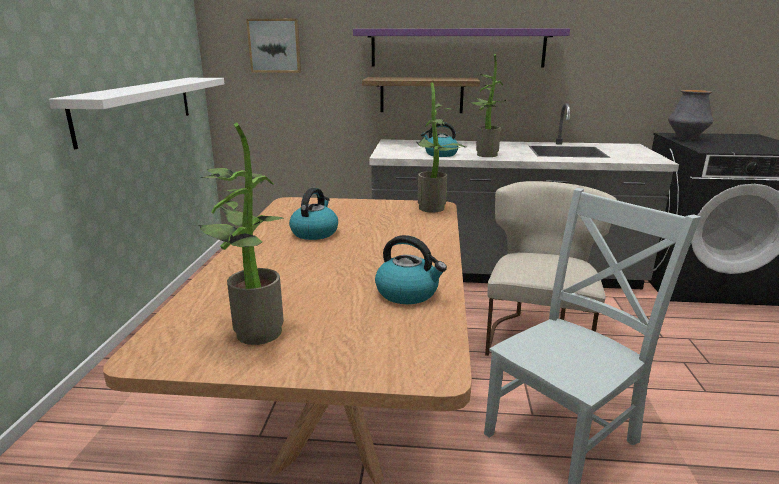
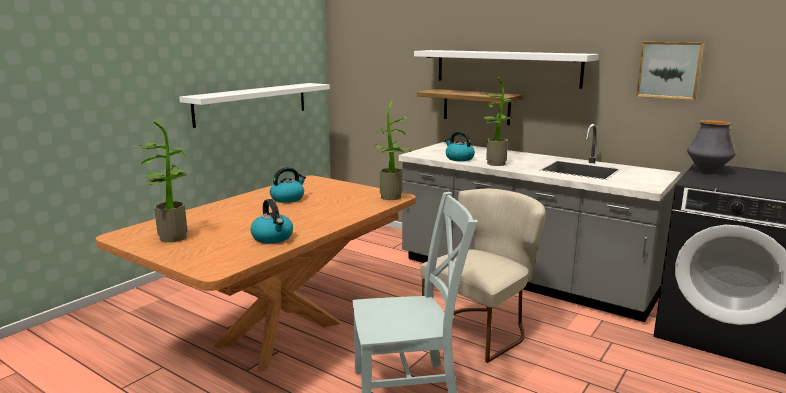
camera: 30 degrees right, 5 degrees down
(275, 46) = (373, 61): picture -> picture (669, 70)
(457, 48) = (506, 68): purple shelf -> white shelf

